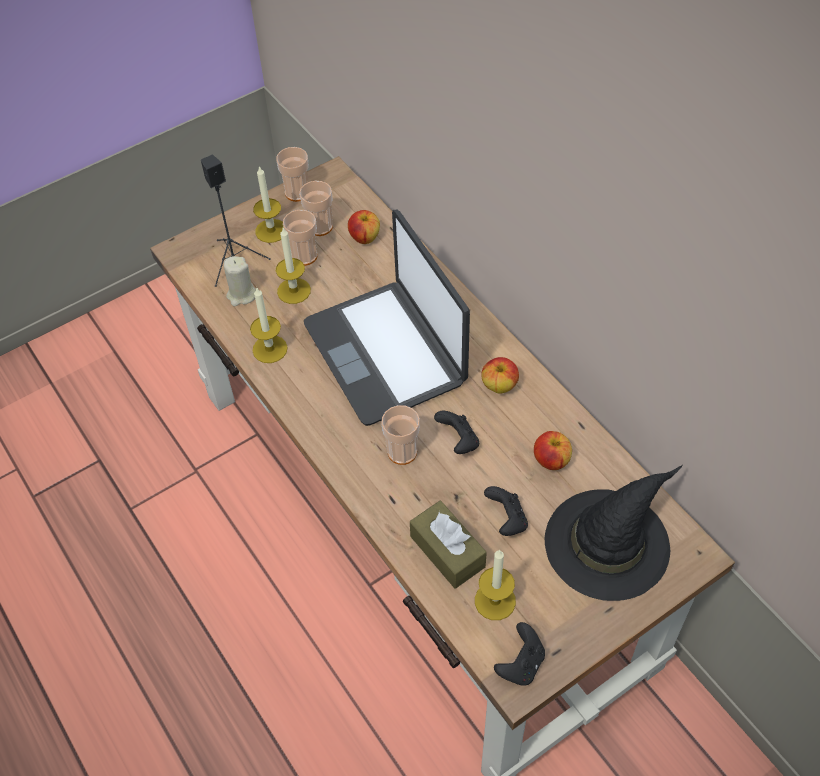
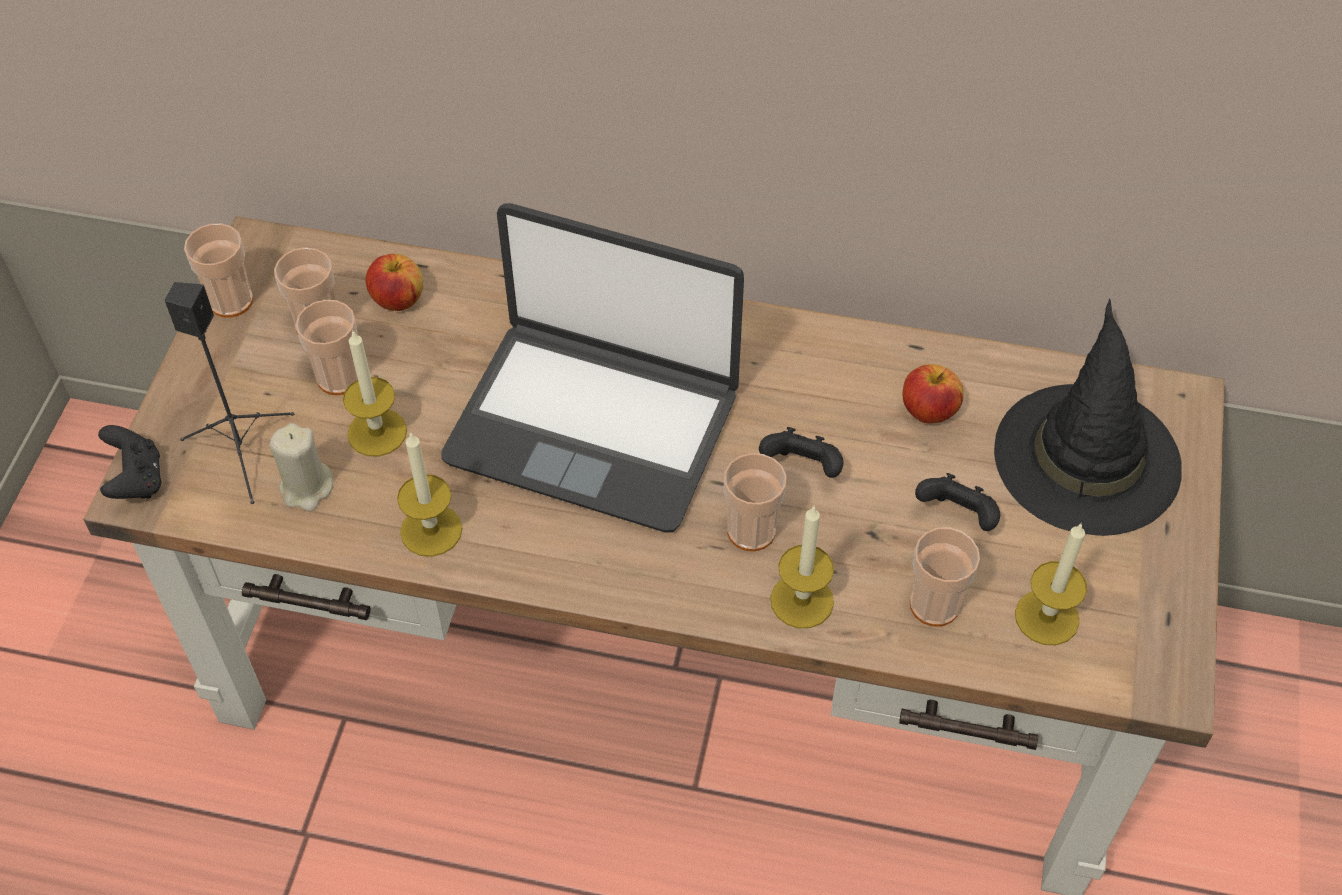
camera: 45 degrees left, 0 degrees up
(271, 231) = (251, 375): candle -> candle (802, 600)
(447, 551) = (934, 605): brown tissue box -> cup
(499, 385) = (775, 367): apple -> none
(521, 664) = (1150, 663): black game controller -> black game controller (136, 480)

